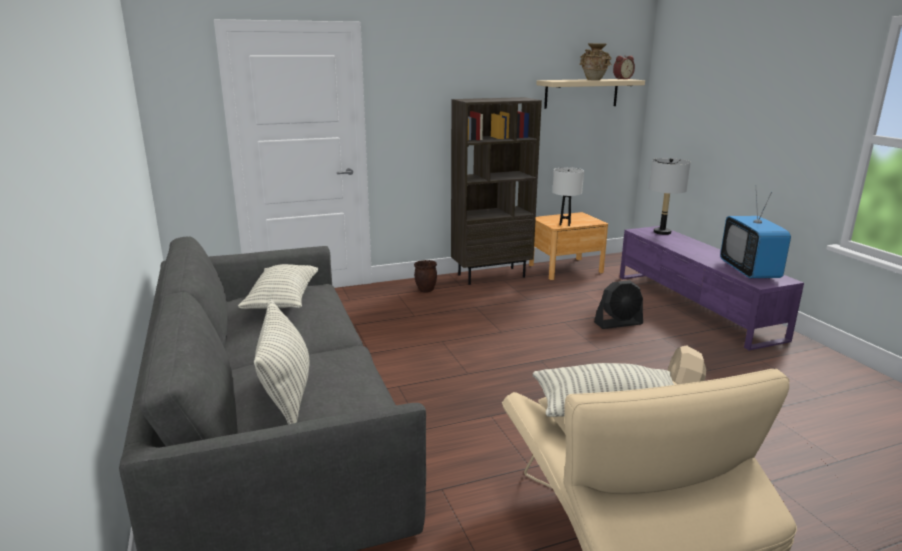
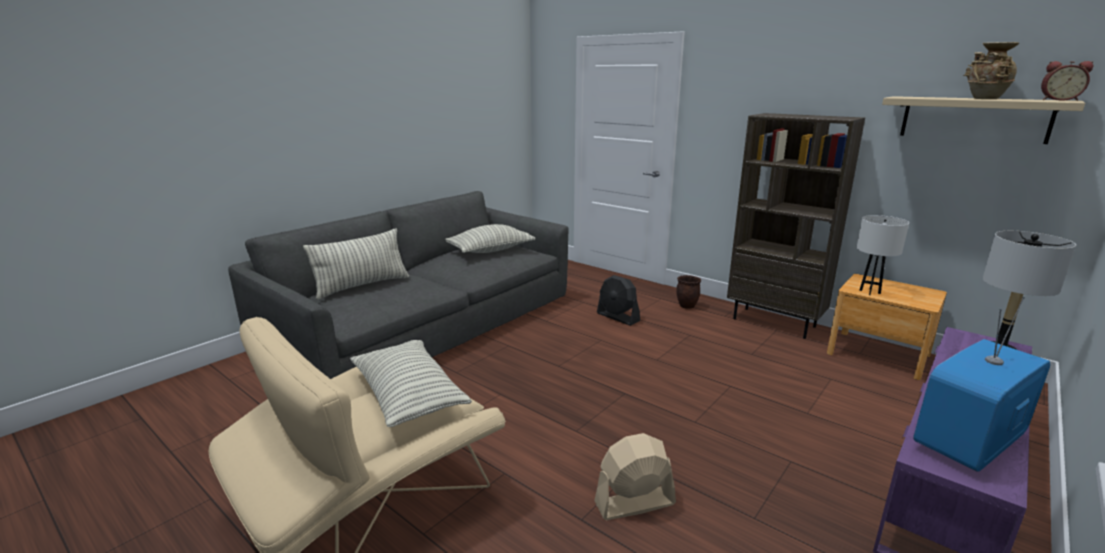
camera: 60 degrees right, 0 degrees up
(618, 323) = (782, 420): black fan -> black fan (618, 317)

